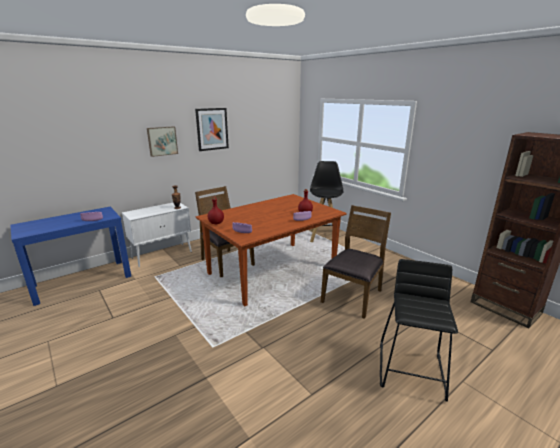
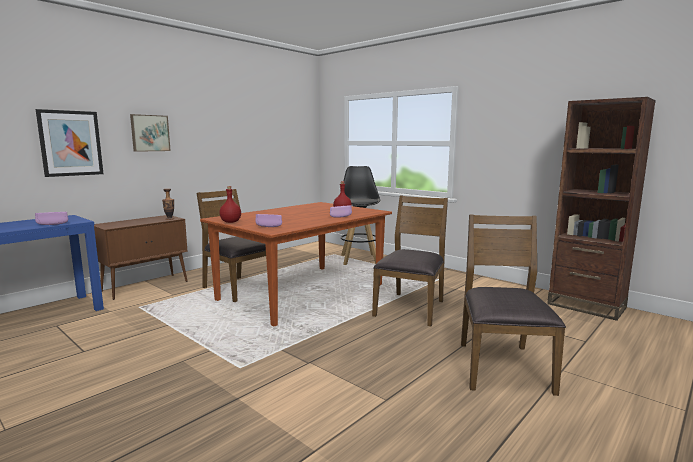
camera: 10 degrees left, 10 degrees down
(163, 255) = (146, 286): white cabinet -> brown cabinet
(212, 129) = (214, 124): picture -> picture (70, 143)
(411, 370) = (501, 366): black stool -> brown chair

